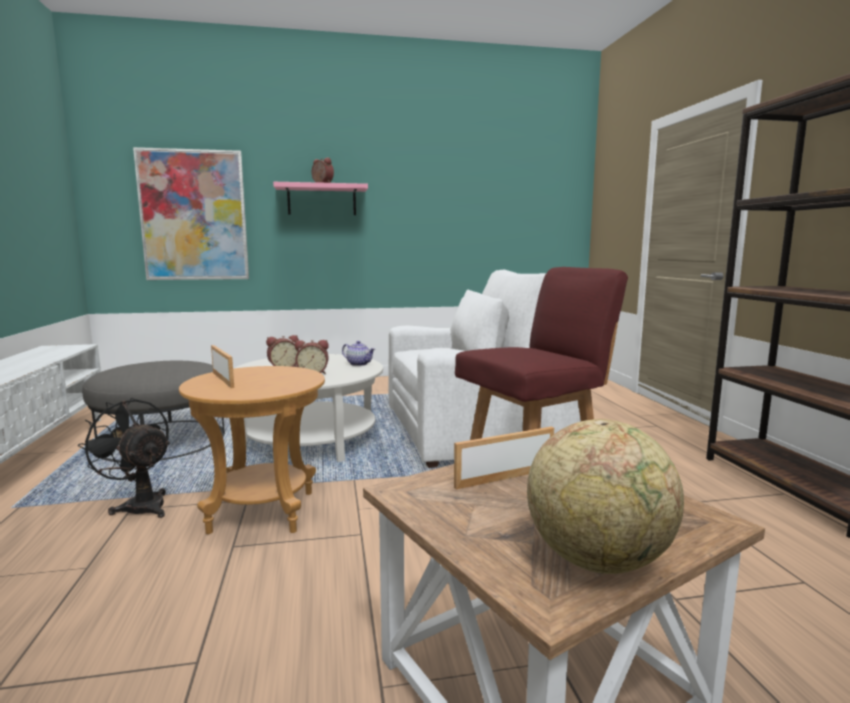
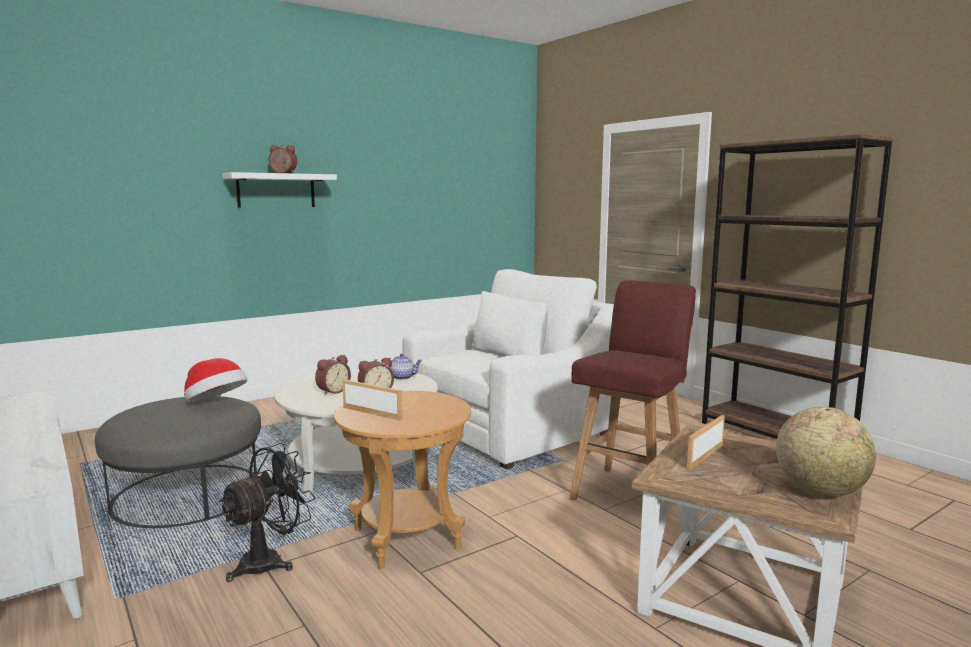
camera: 25 degrees left, 0 degrees up
(140, 505) = (270, 561): black fan -> black fan turned 120 degrees clockwise
(186, 366) = (216, 403): none -> hat
(194, 216) = (118, 211): picture -> none
(322, 200) = (276, 190): pink shelf -> white shelf

